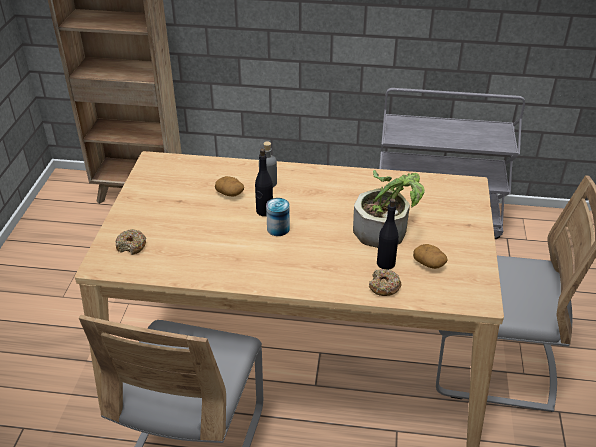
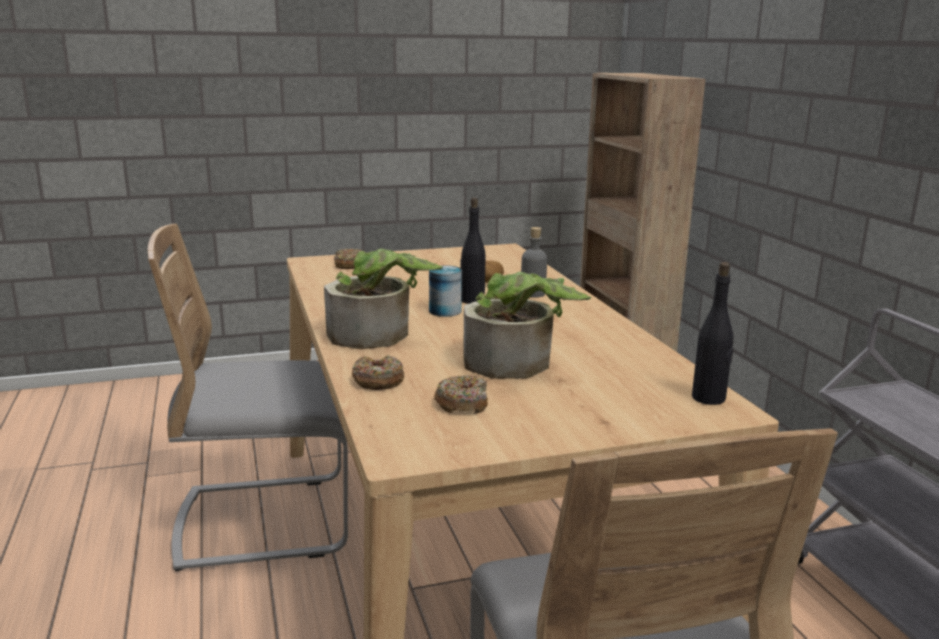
camera: 65 degrees right, 20 degrees down
(308, 269) = (379, 336): none -> potted plant
(386, 263) = (433, 375): black bottle -> black bottle (709, 398)
(429, 263) = (462, 403): potato -> donut

